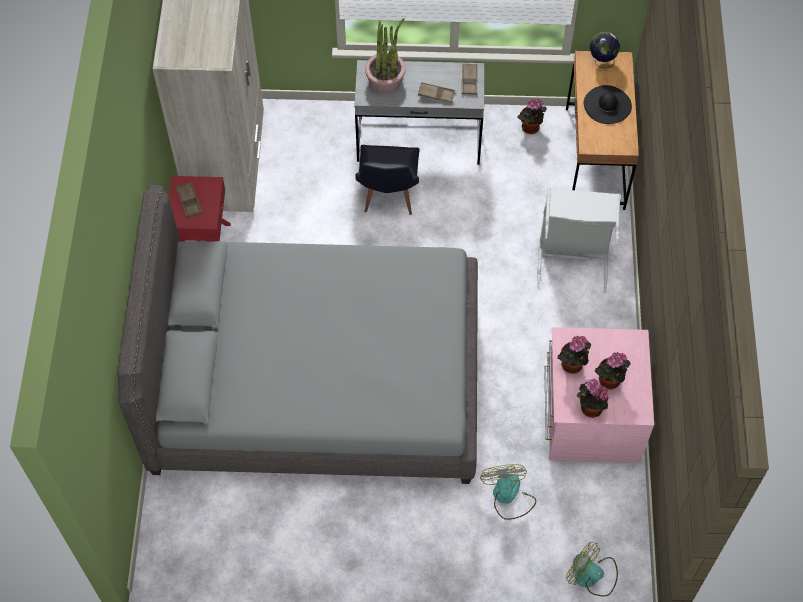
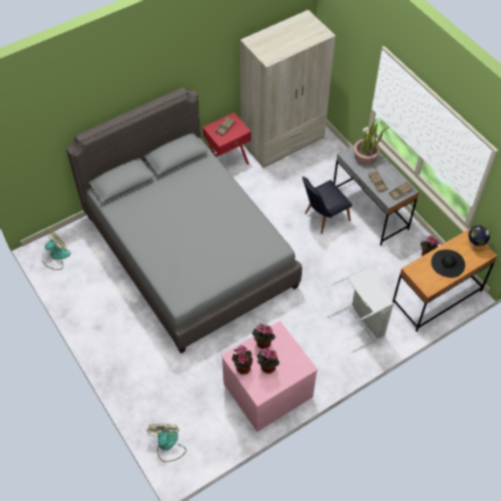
camera: 55 degrees right, 5 degrees down
(508, 496) = (186, 376): fan -> fan (56, 256)

